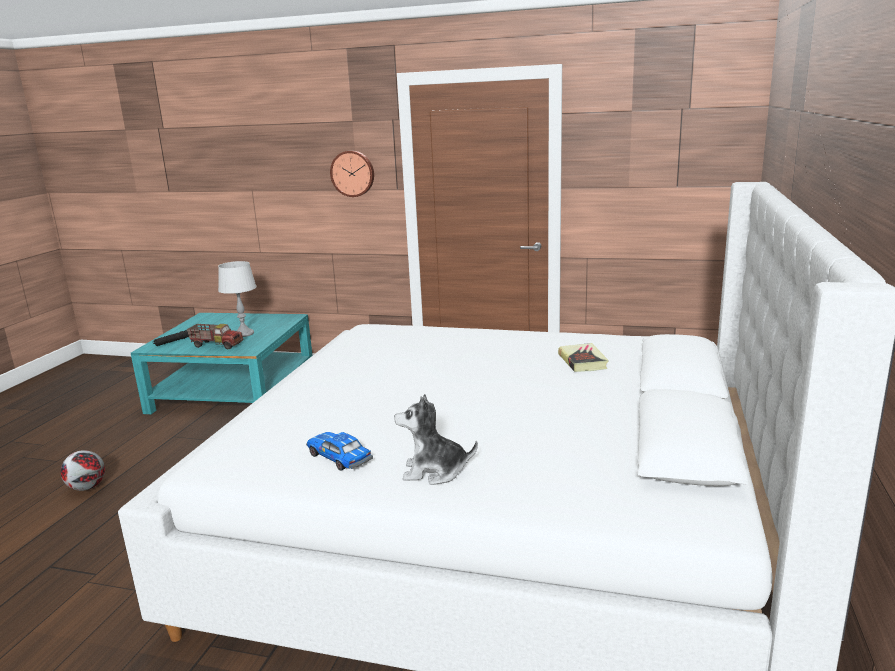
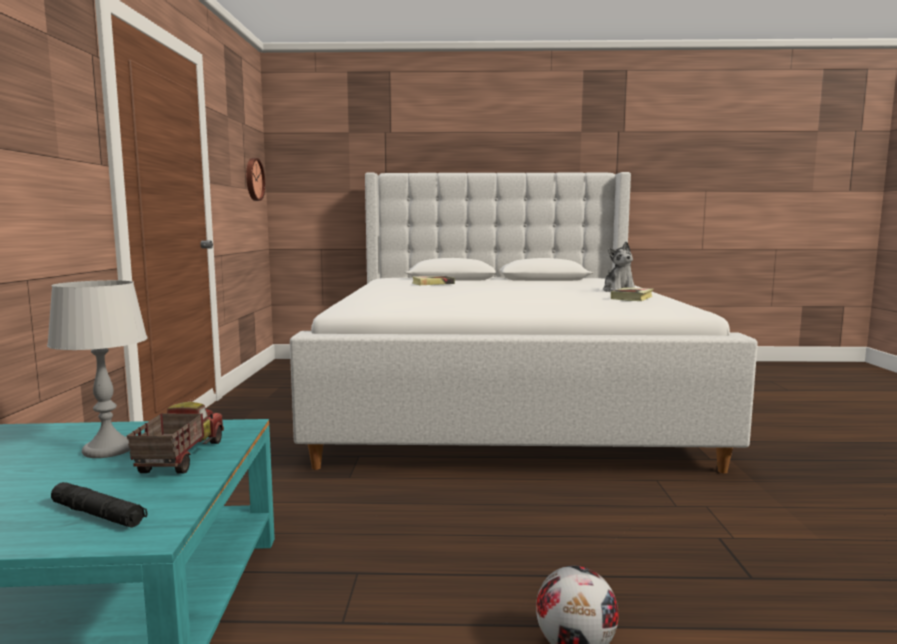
camera: 105 degrees left, 10 degrees down
(340, 458) = (632, 298): toy car -> book
(353, 173) = (57, 127): wall clock -> wall clock (253, 179)

